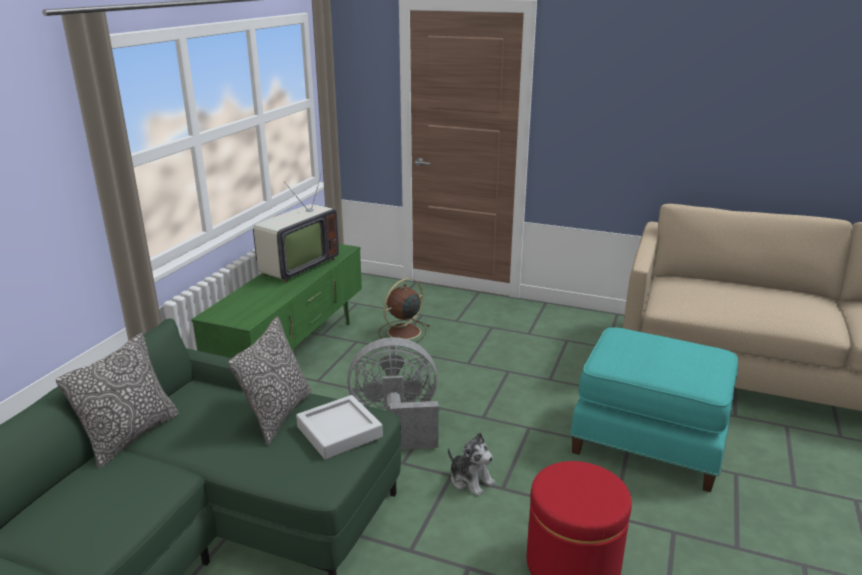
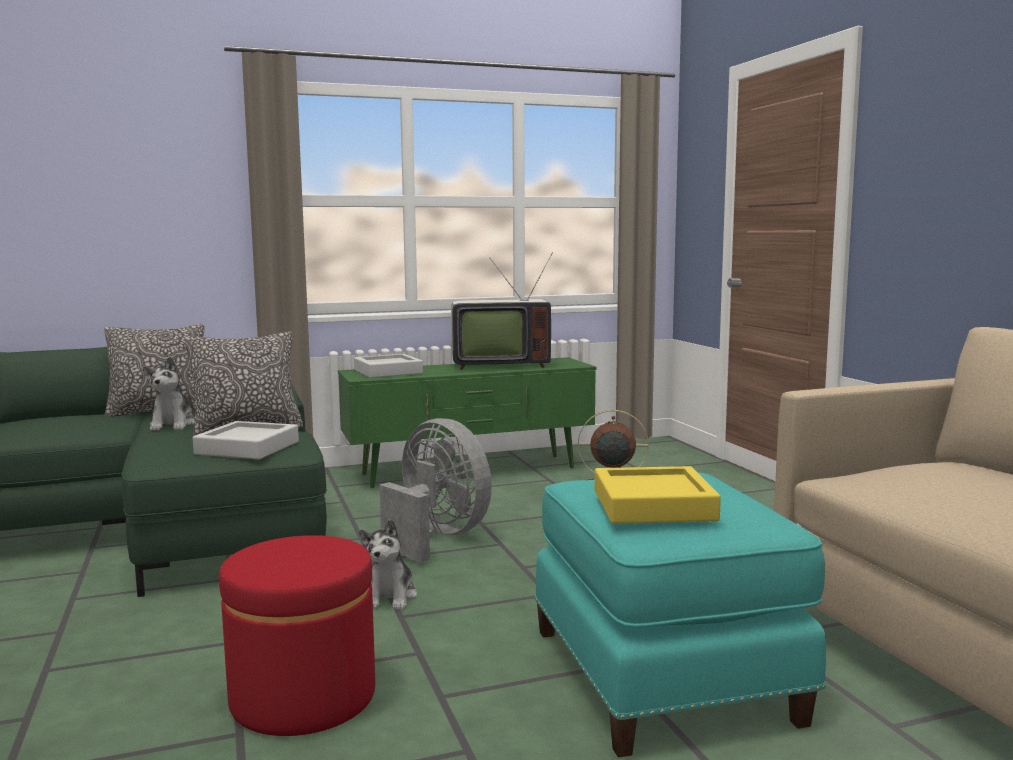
camera: 50 degrees right, 15 degrees down
(198, 442) = (173, 425): none -> plush toy
(243, 306) = (388, 372): none -> grey tray
(675, 365) = (653, 505): none -> yellow tray

